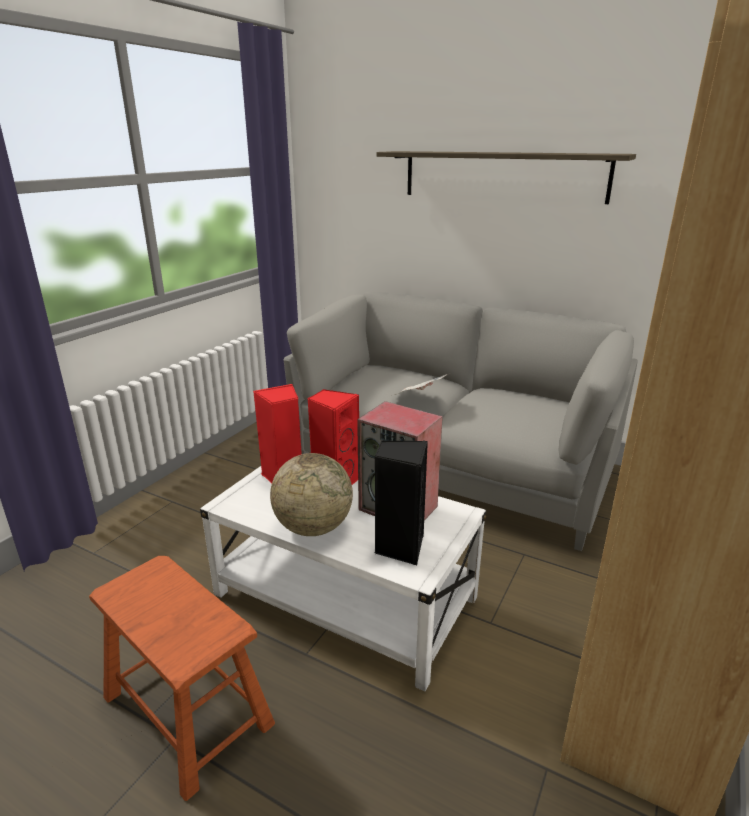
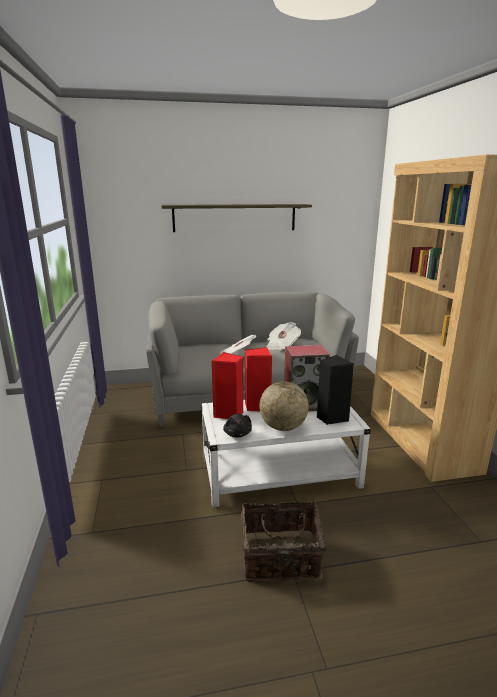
camera: 40 degrees left, 5 degrees down
(187, 710) = (280, 559): brown stool -> basket
(249, 508) = (237, 433): none -> black plush toy
(507, 405) = (282, 345): none -> newspaper

